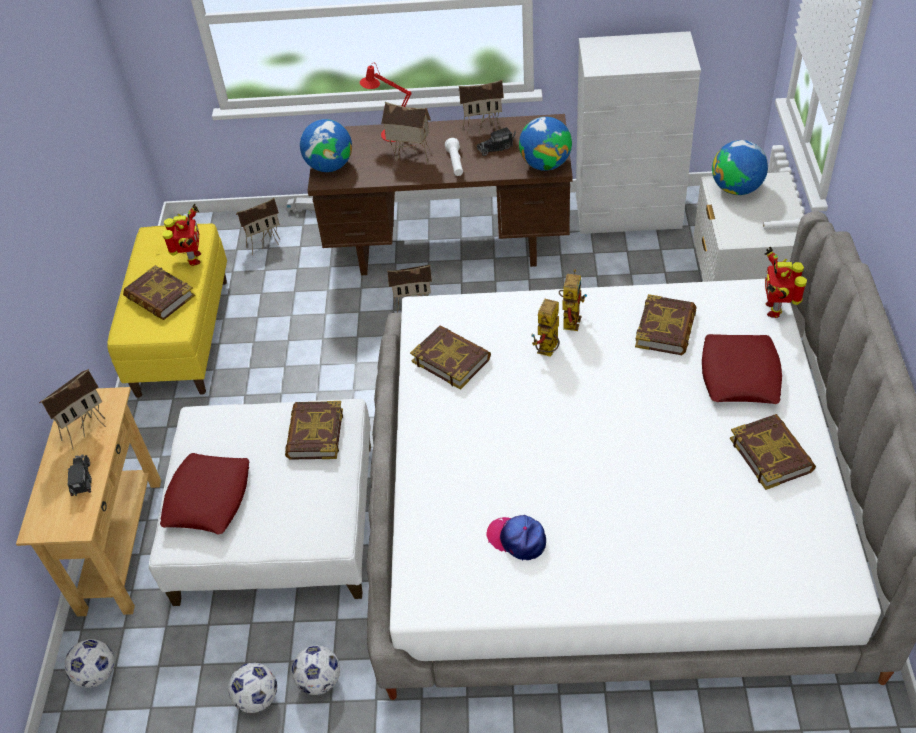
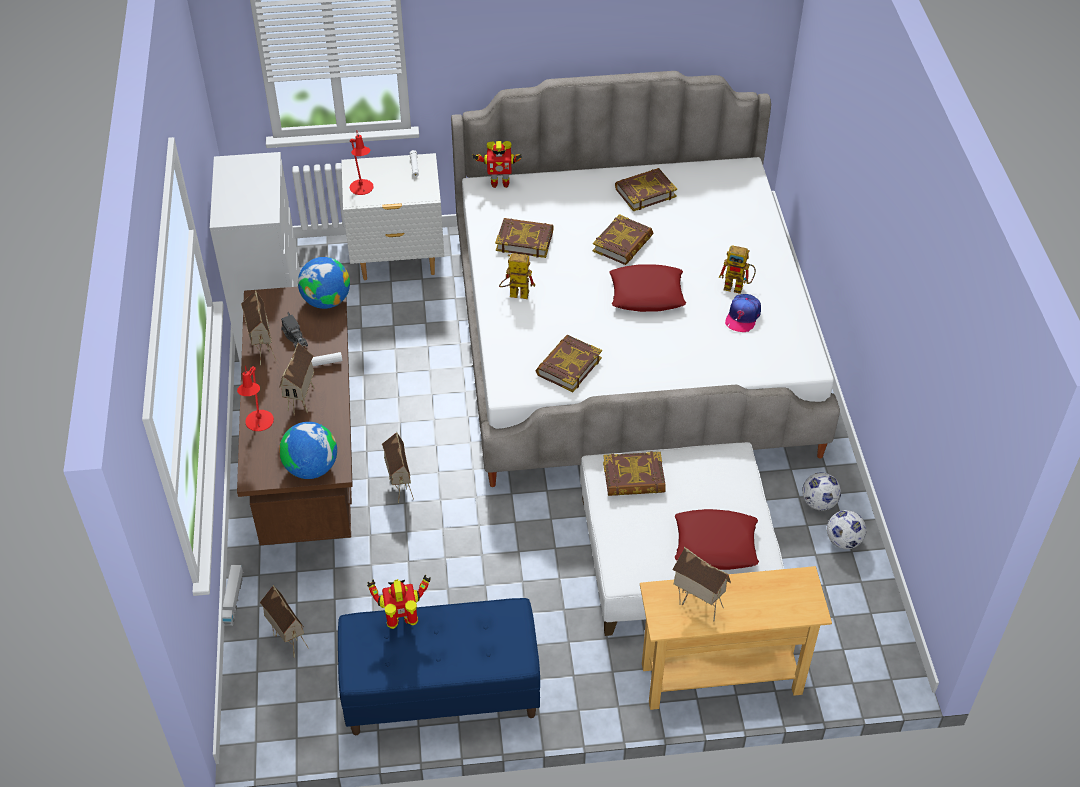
camera: 100 degrees left, 0 degrees up
(82, 480) = (756, 590): toy truck -> none
(96, 674) = (852, 662): football -> none
(160, 297) = (464, 640): book -> book (623, 244)
(182, 335) = (441, 692): yellow bench -> blue bench
(548, 352) = (554, 307): toy robot -> toy robot (738, 287)
(736, 189) = (362, 189): globe -> red table lamp
(740, 375) = (571, 203): red pillow -> red pillow (647, 294)

